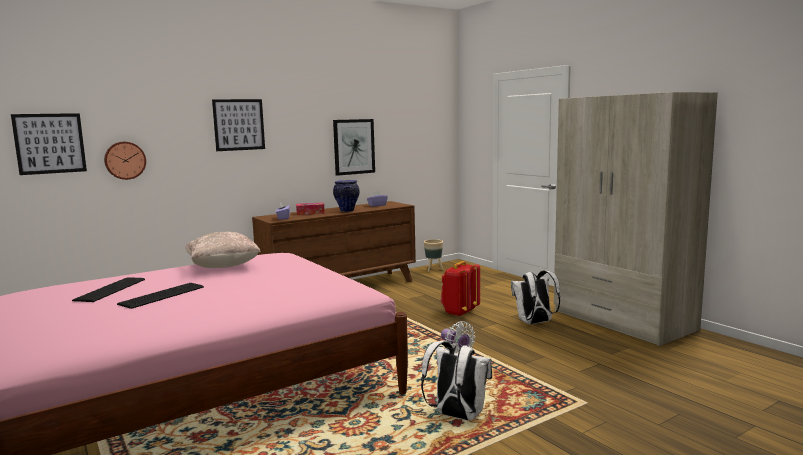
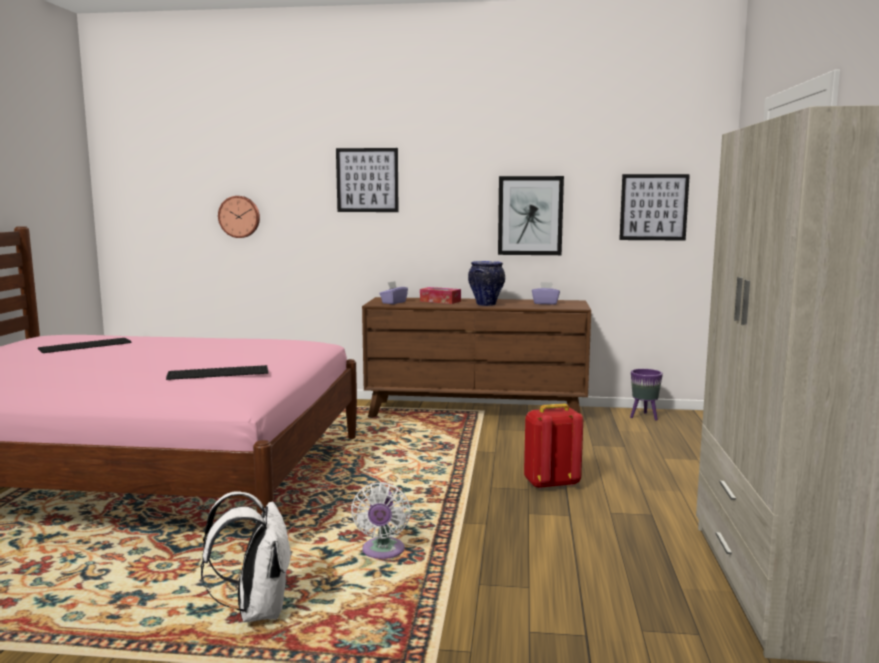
camera: 40 degrees right, 0 degrees up
(50, 143) = (172, 195): picture -> picture (653, 207)
(160, 295) = (87, 359): keyboard -> keyboard (217, 373)
(223, 267) = (215, 344): beige pillow -> none
(433, 270) = (644, 417): beige planter -> purple planter
(534, 323) = (624, 535): white backpack -> none

